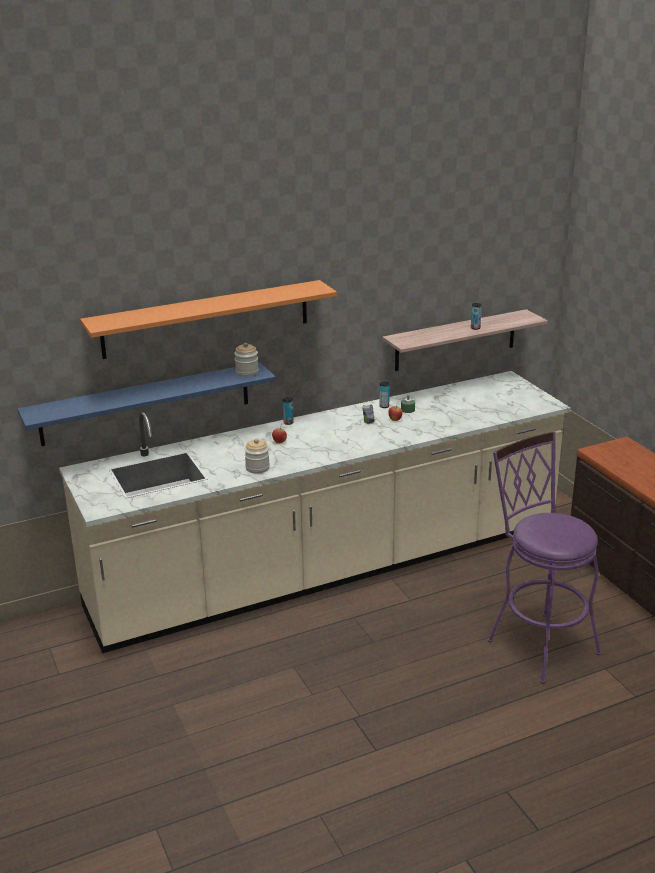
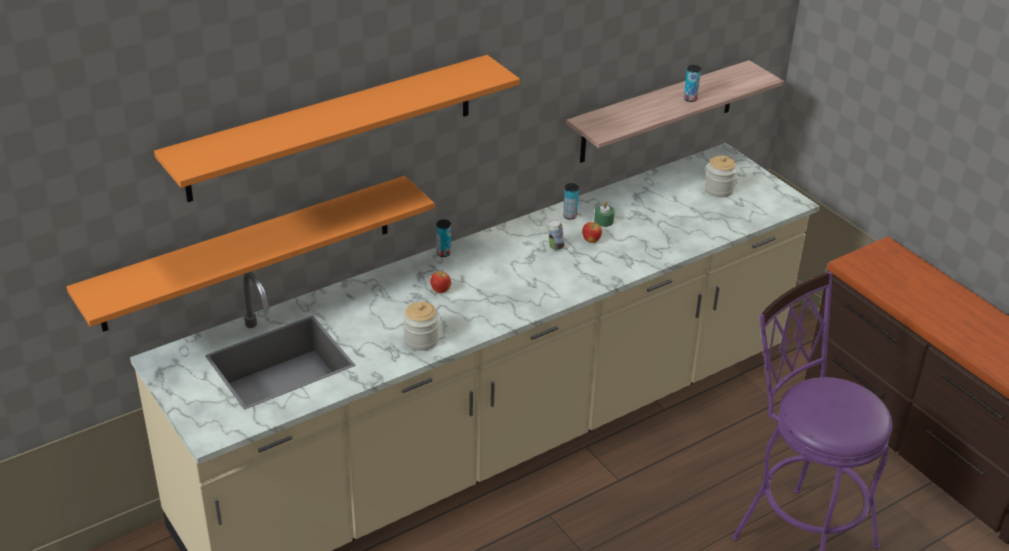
camera: 10 degrees left, 10 degrees up
(146, 404) = (249, 253): blue shelf -> orange shelf
(247, 372) = (391, 197): jar -> jar (718, 190)

